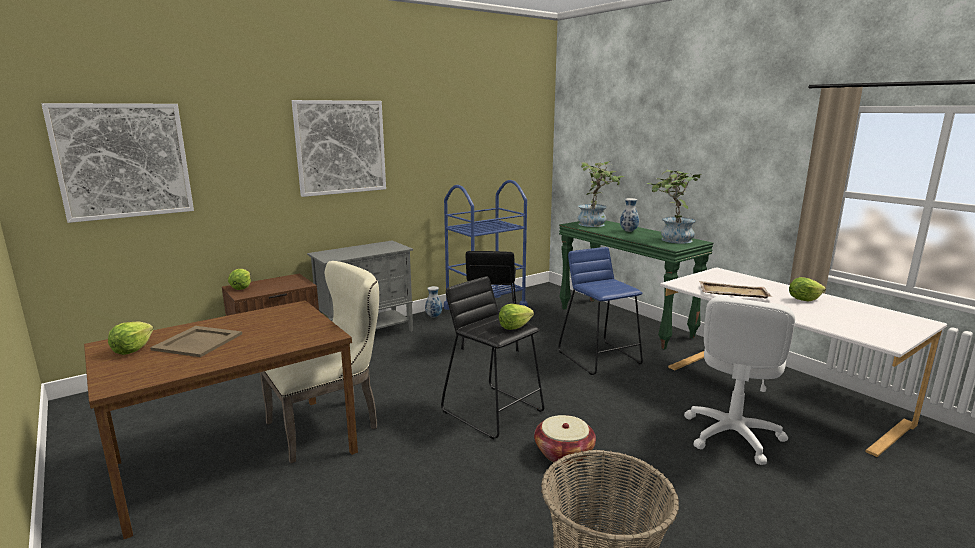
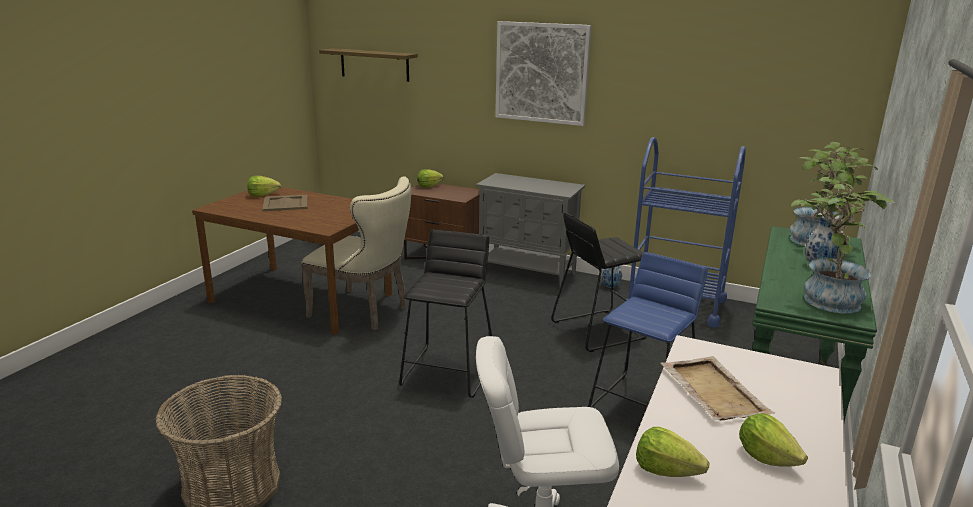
camera: 60 degrees right, 5 degrees up
(123, 161) = (374, 64): picture -> shelf
(514, 327) = (449, 291): lettuce -> lettuce (666, 470)
(564, 453) = (404, 428): basket -> none

